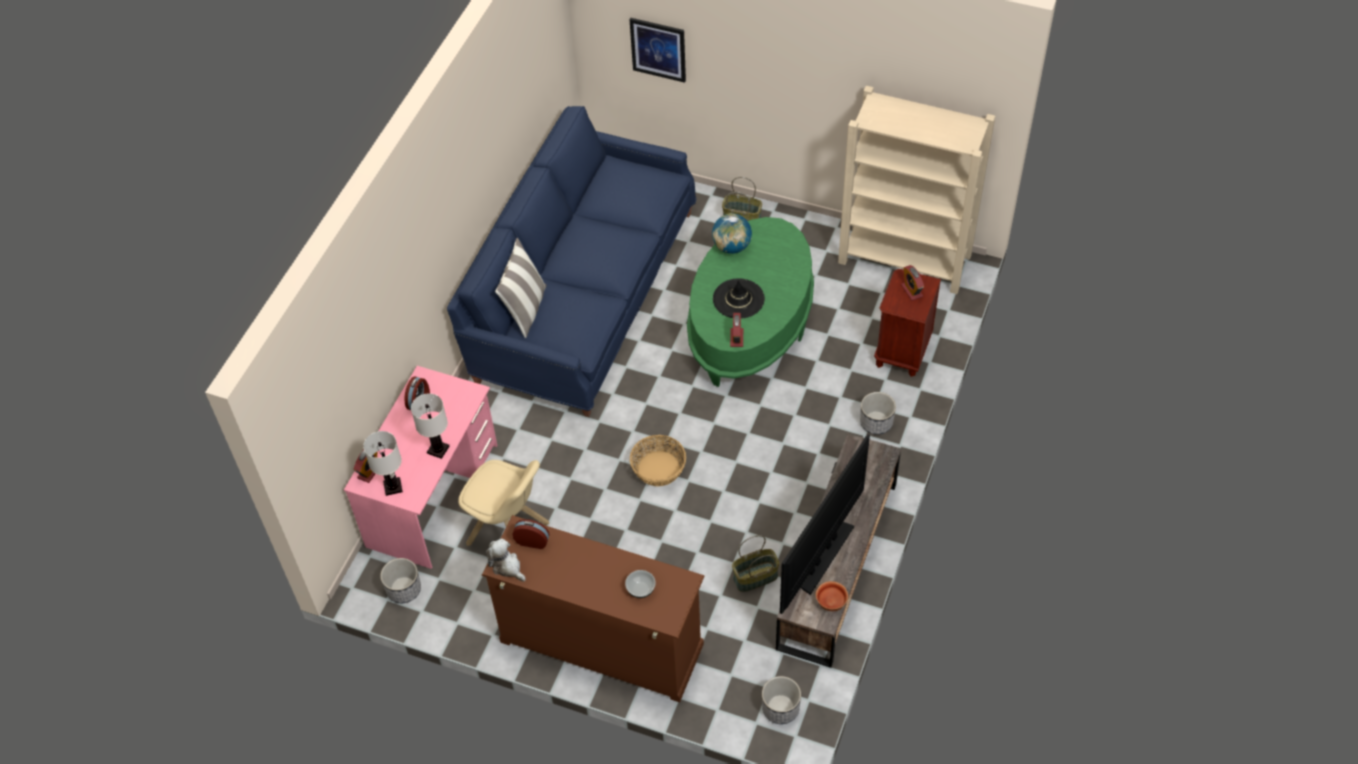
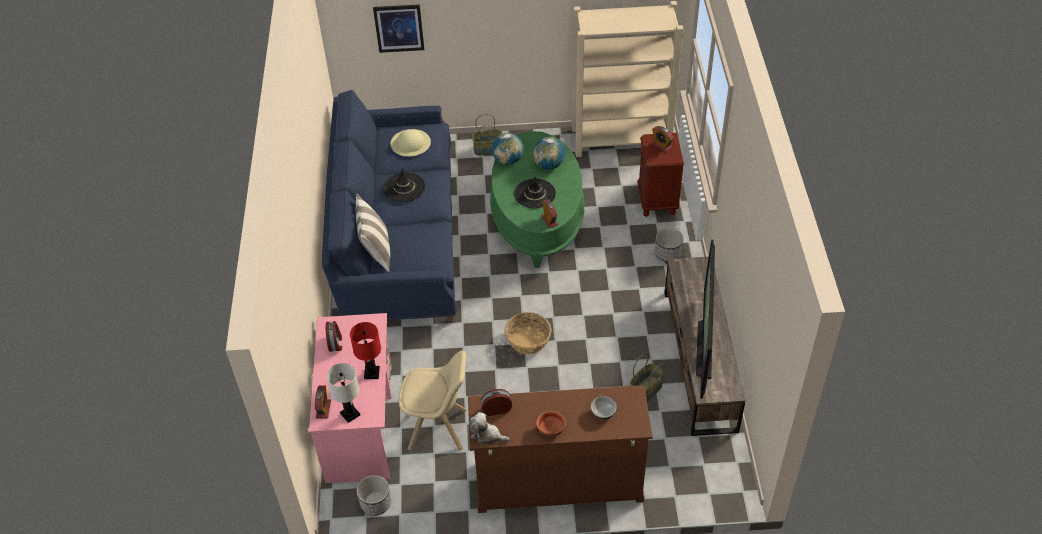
camera: 25 degrees left, 5 degrees down
(438, 450) = (372, 373): white table lamp -> red table lamp
(595, 242) = (404, 187): none -> black hat
(631, 189) = (410, 142): none -> beige hat
(775, 268) = (549, 165): none -> globe
(780, 708) = (720, 476): planter -> none
(830, 603) = (729, 379): bowl -> bowl (551, 430)

